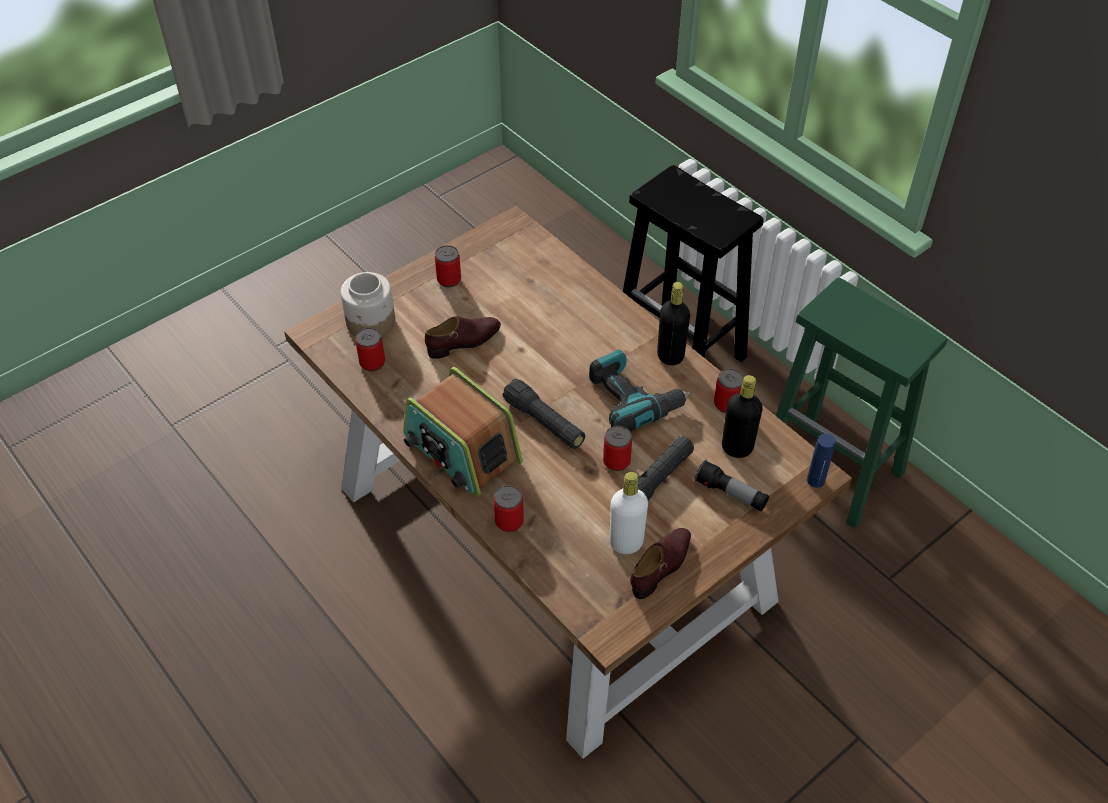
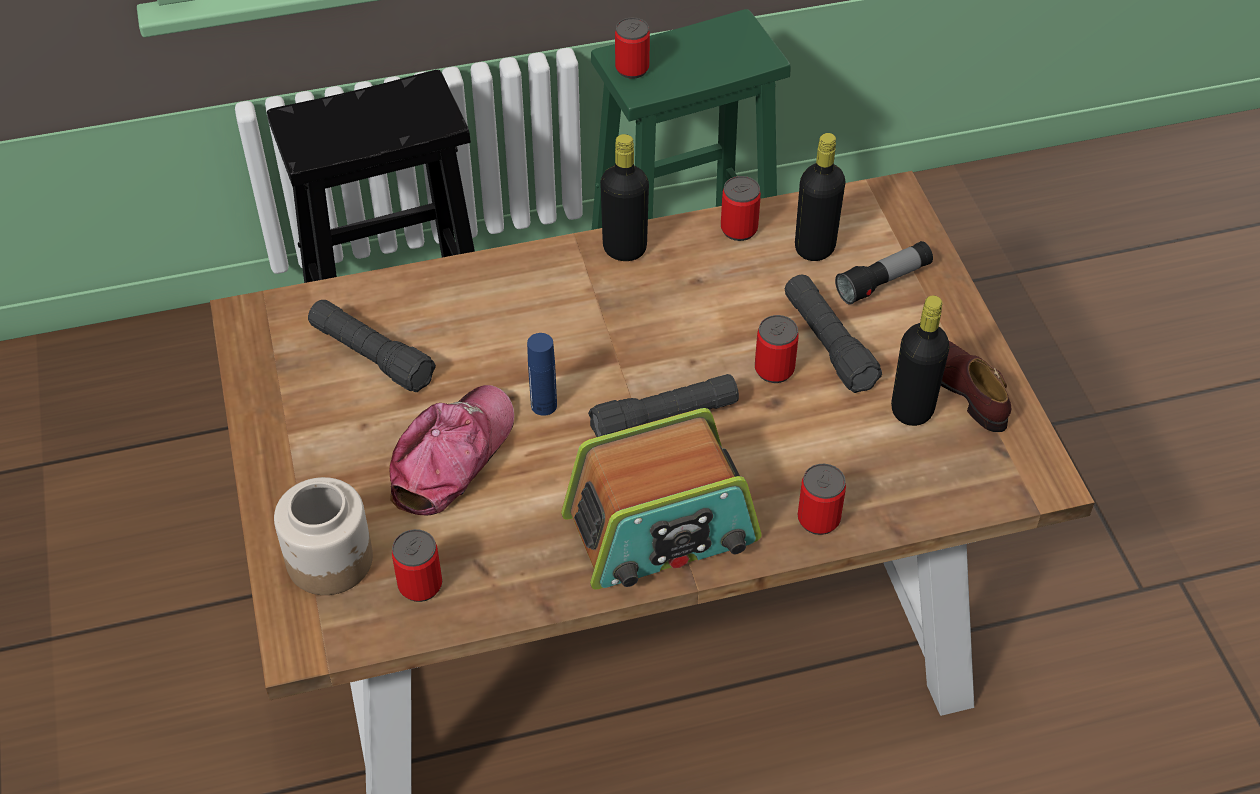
camera: 65 degrees left, 0 degrees up
(449, 280) = (309, 432): can -> can (632, 69)
(464, 341) = (452, 456): brown shoe -> cap
(515, 281) = (371, 356): none -> black flashlight
(626, 543) = (912, 410): white bottle -> black bottle
(633, 399) = (677, 313): power drill -> none
(815, 480) = (901, 201): blue bottle -> blue bottle (544, 405)

